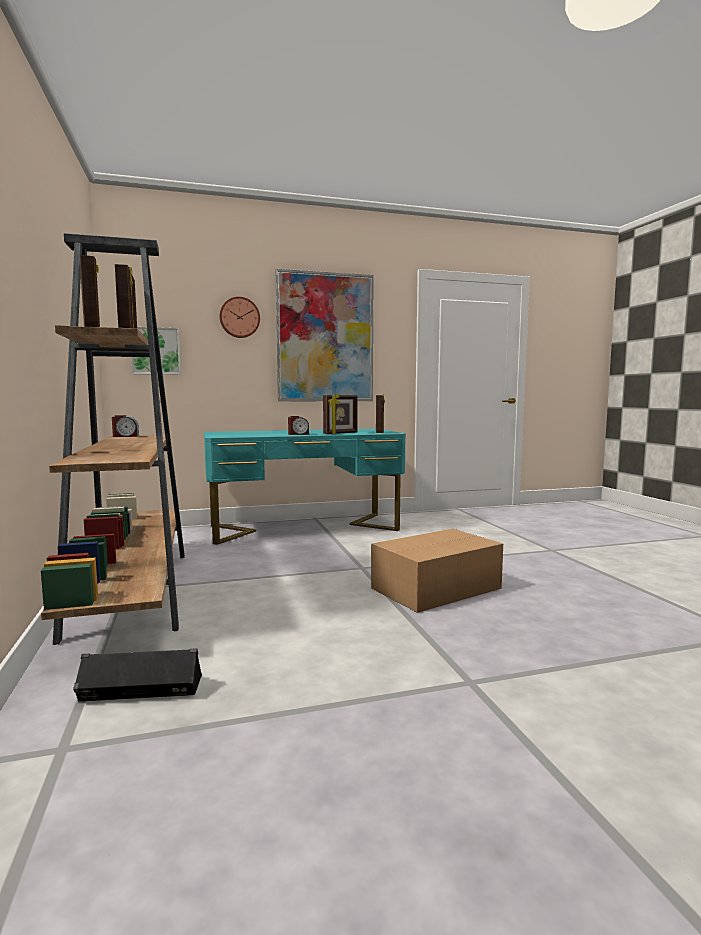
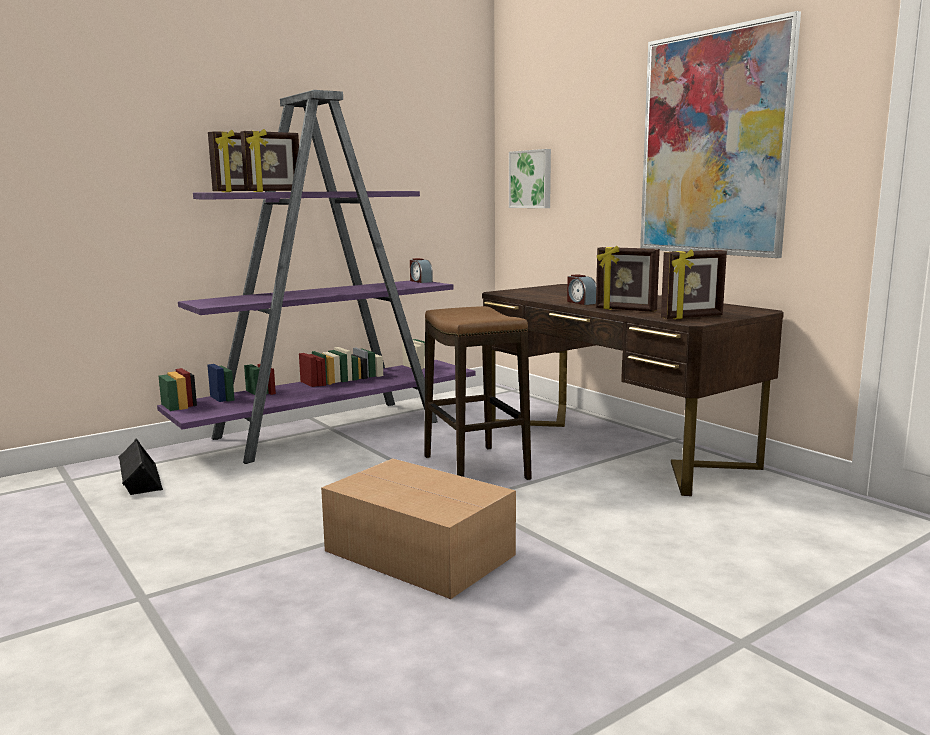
camera: 70 degrees right, 5 degrees up
(132, 589) = (331, 429): brown bookcase -> purple bookcase
(239, 317) = (608, 125): wall clock -> none
(304, 528) = (613, 443): turquoise desk -> brown desk
(304, 559) = (475, 468): none -> stool

